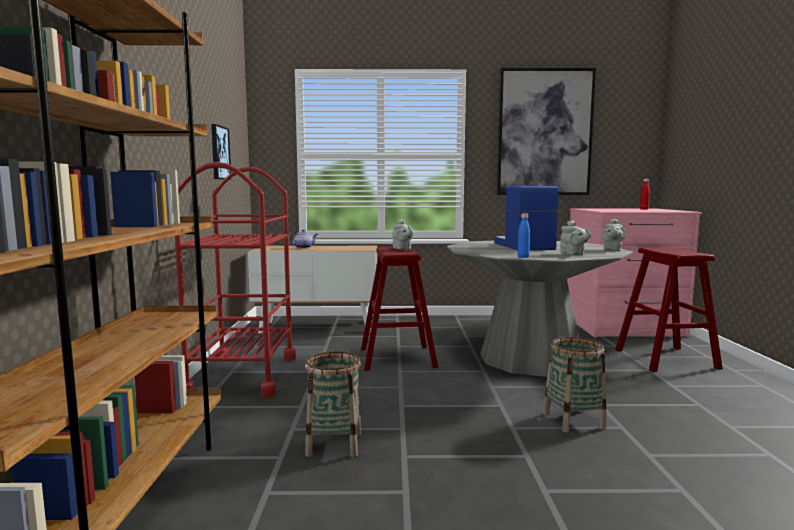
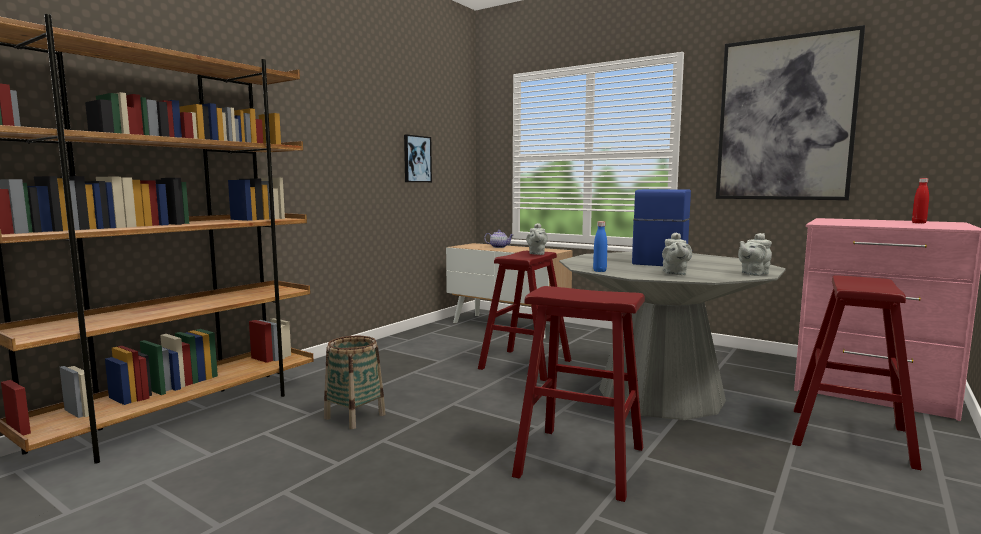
camera: 35 degrees right, 0 degrees up
(243, 375) = (386, 352): red cart -> none
(573, 421) = (580, 461): basket -> red stool

